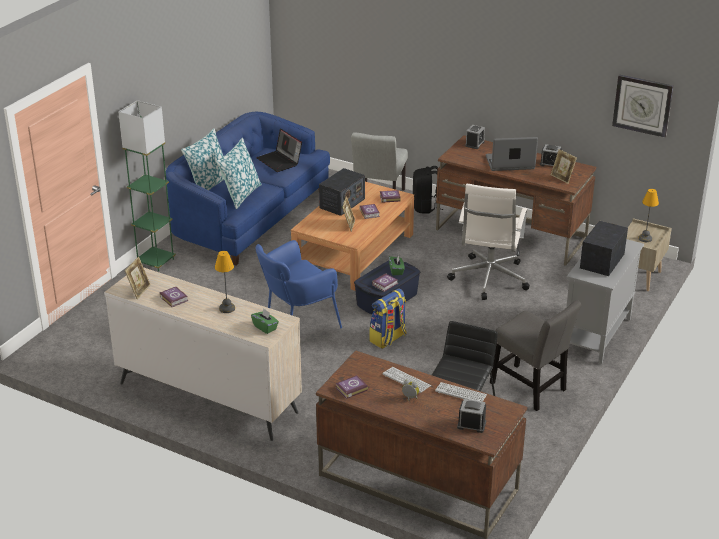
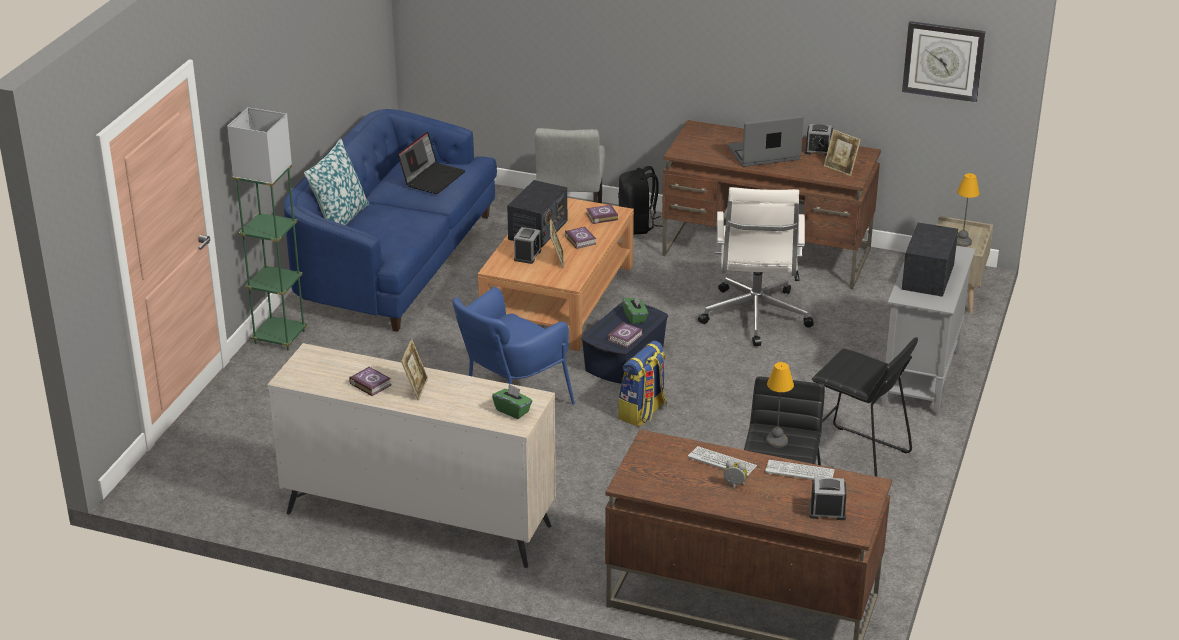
camera: 10 degrees left, 0 degrees up
(139, 291) = (317, 378): picture frame -> picture frame (416, 388)
(227, 308) = (450, 389): table lamp -> table lamp (776, 440)
(240, 195) = (392, 230): pillow -> none
(280, 161) = (432, 178): laptop -> laptop turned 105 degrees counterclockwise
(350, 389) = (651, 482): book -> none
(474, 144) = (707, 131): alarm clock -> alarm clock (527, 255)
(530, 389) = (854, 459): grey chair -> black stool

